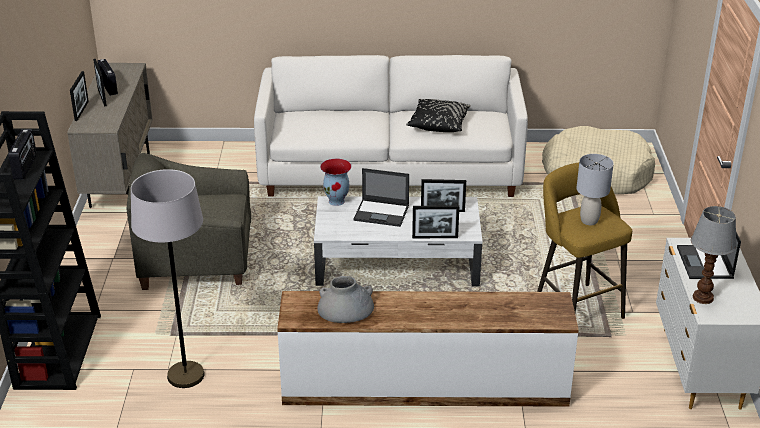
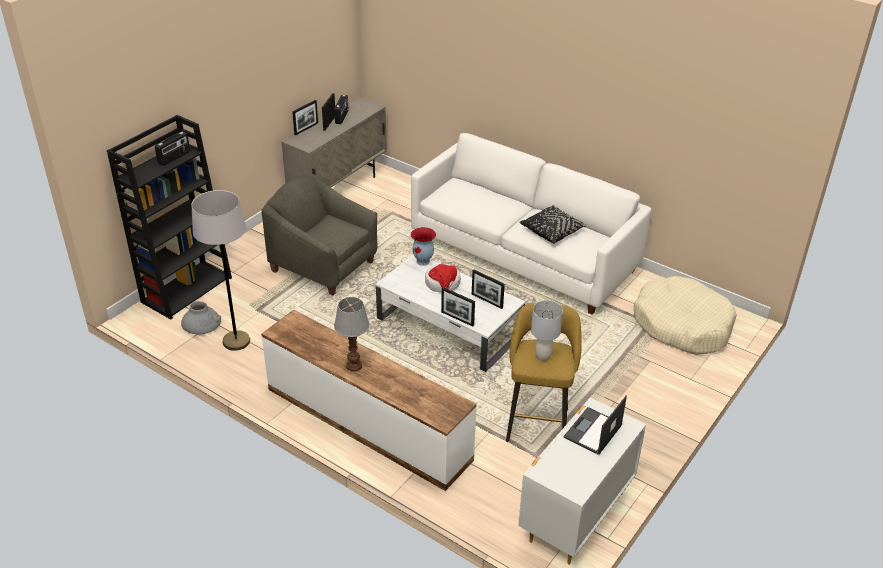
camera: 35 degrees right, 5 degrees up
(345, 308) = (316, 340): grey vase -> grey vase (201, 323)
(382, 213) = (443, 284): laptop -> hat
(702, 297) = (554, 456): table lamp -> table lamp (354, 365)

